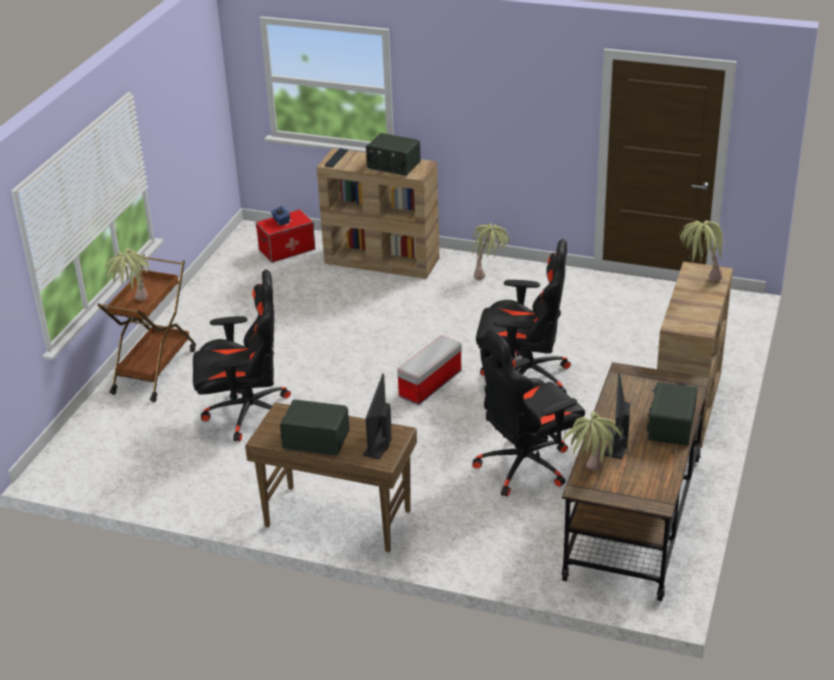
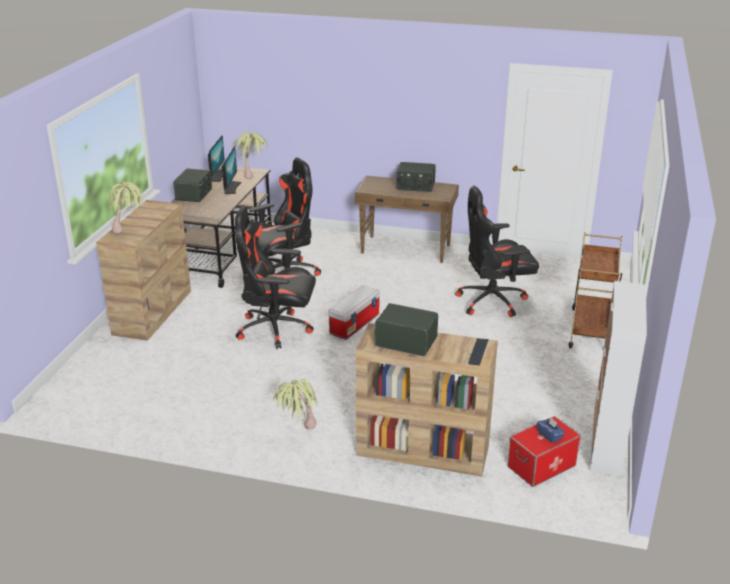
camera: 175 degrees right, 5 degrees down
(134, 306) = (600, 257): potted plant -> none
(222, 264) = (606, 443): none -> cabinet
(379, 442) = (376, 185): monitor -> monitor (217, 176)

